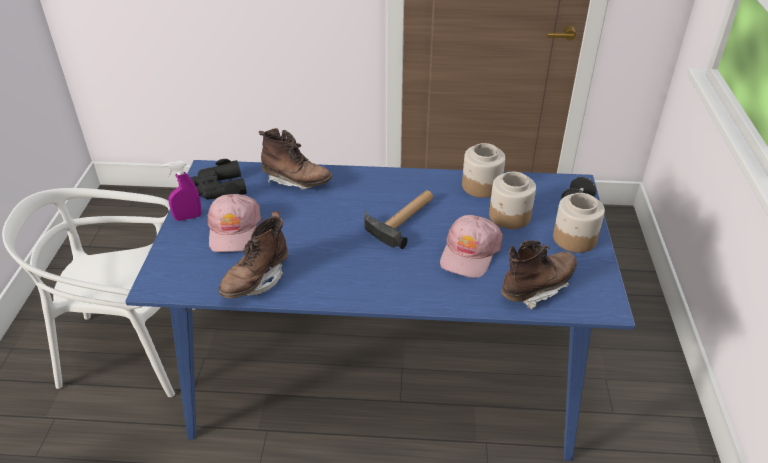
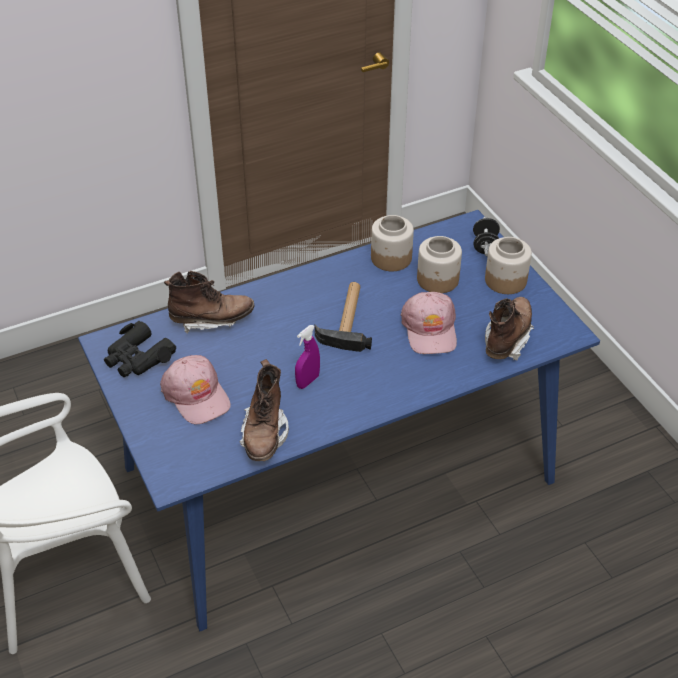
camera: 30 degrees left, 5 degrees up
(188, 217) = (136, 401): purple spray bottle -> purple spray bottle (307, 381)

